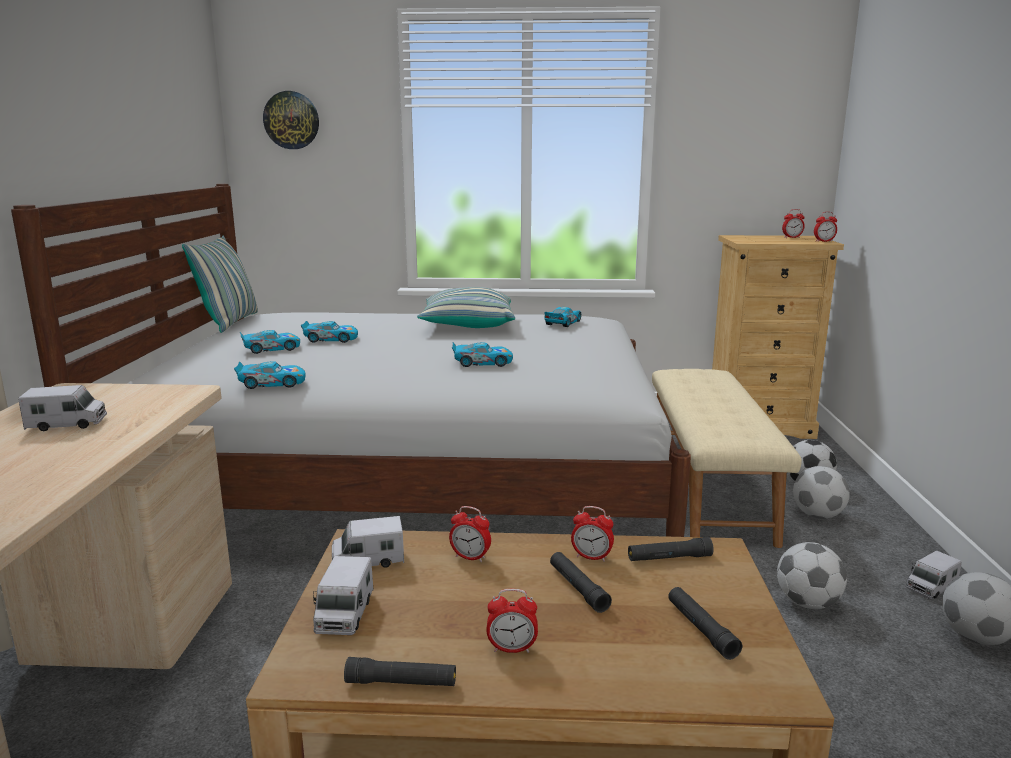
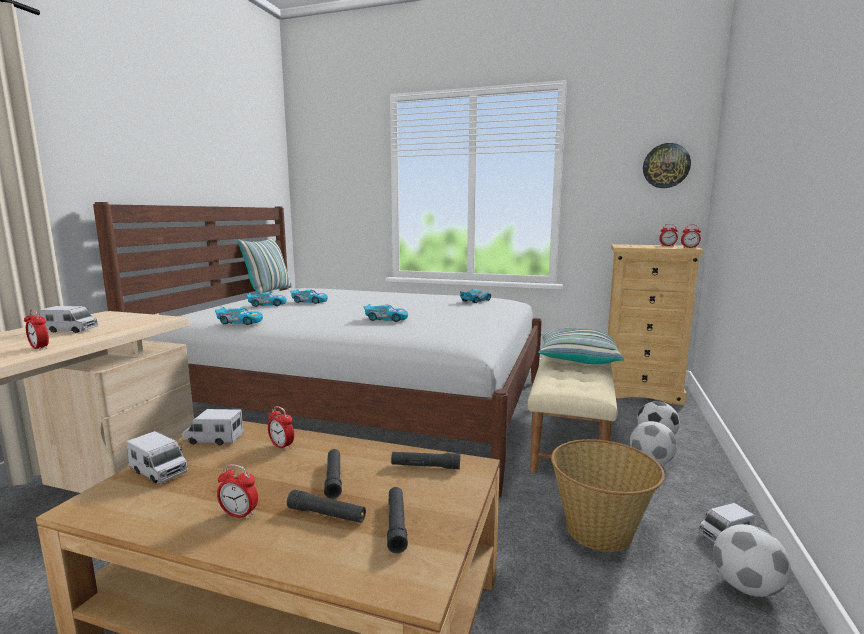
camera: 15 degrees right, 5 degrees down
(291, 120) = (326, 168): wall clock -> wall clock (666, 166)
(344, 614) = (159, 471): toy truck -> toy truck turned 75 degrees counterclockwise
(401, 682) = (139, 525): black flashlight -> black flashlight (327, 514)
(467, 325) = (407, 299): pillow -> pillow (577, 360)
(591, 557) = (367, 457): alarm clock -> alarm clock (39, 348)
(807, 603) = (600, 530): football -> basket

